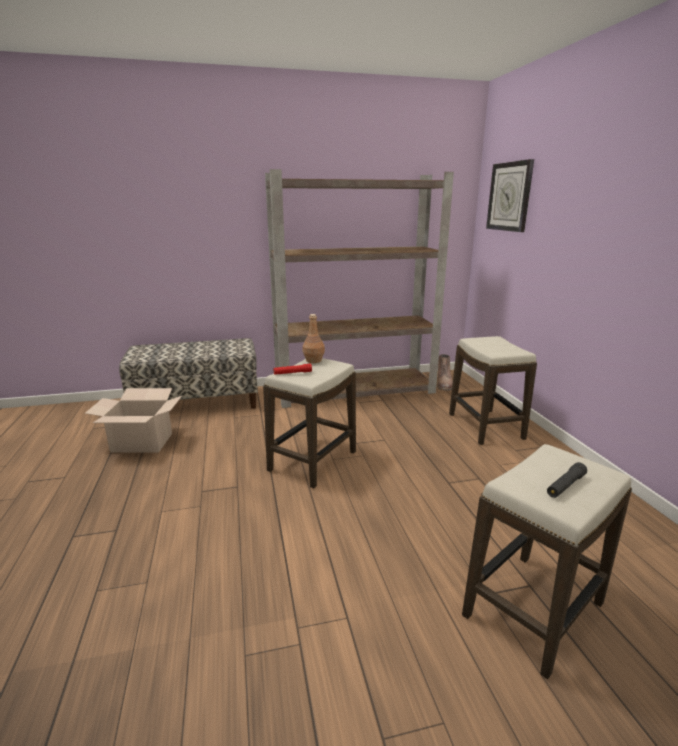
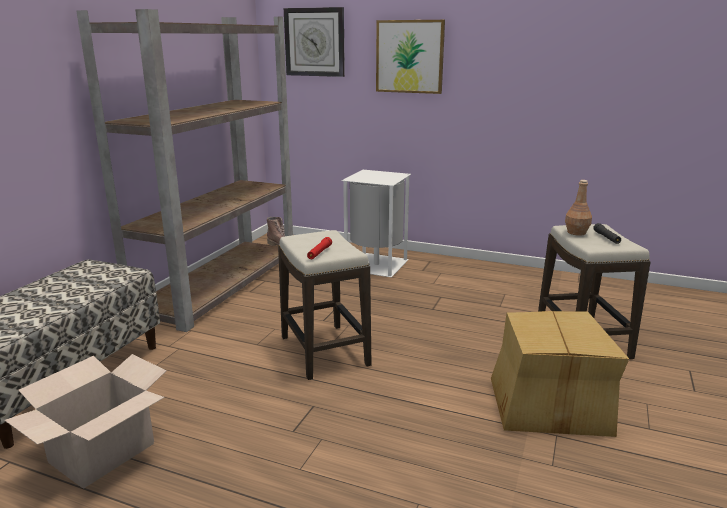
camera: 55 degrees left, 0 degrees up
(314, 360) = (300, 238): brown bottle -> brown bottle (576, 232)
(353, 620) = (548, 404): none -> cardboard box
(485, 427) = (377, 264): stool -> white trash can
(577, 212) = (409, 56): none -> picture

